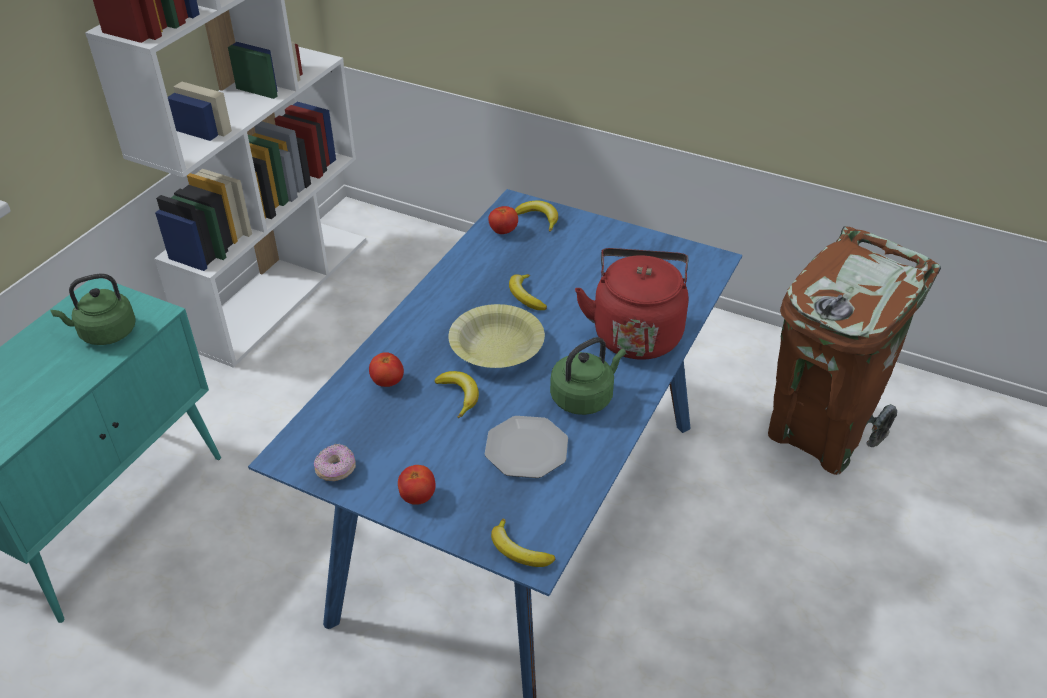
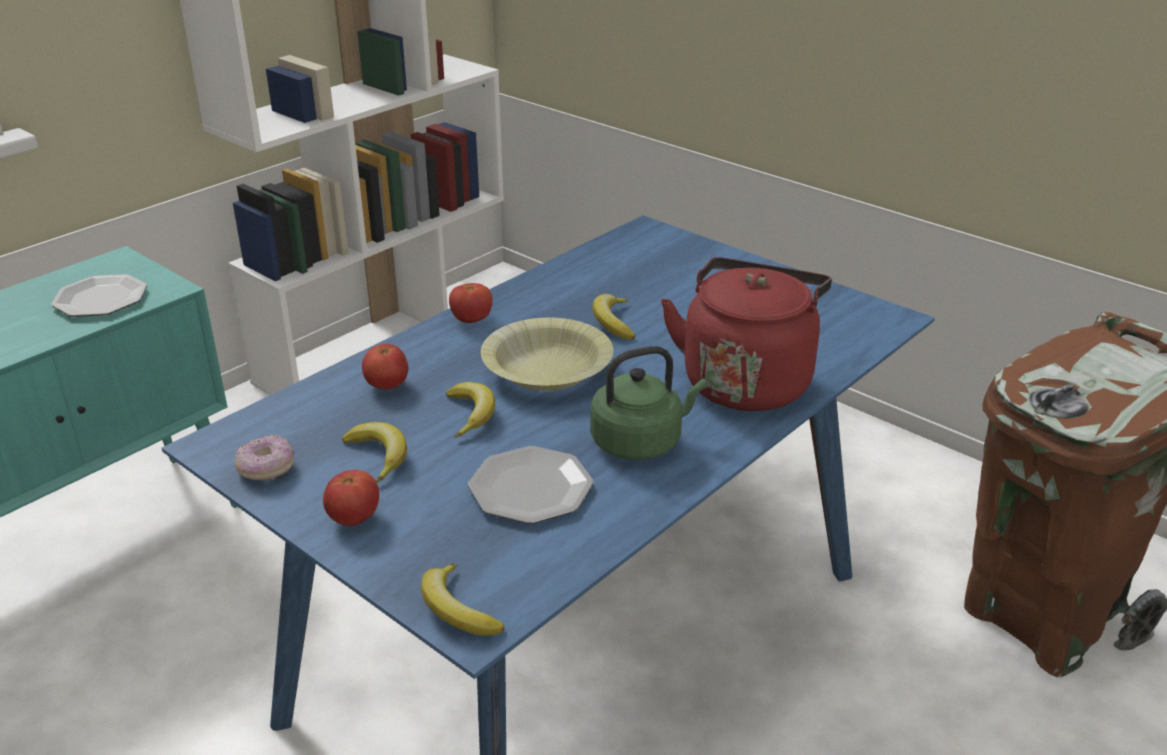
camera: 15 degrees right, 10 degrees down
(105, 333) = (100, 299): green kettle -> plate
(503, 231) = (617, 254): tomato -> tomato (472, 320)
(538, 219) = (669, 247): banana -> banana (379, 456)

